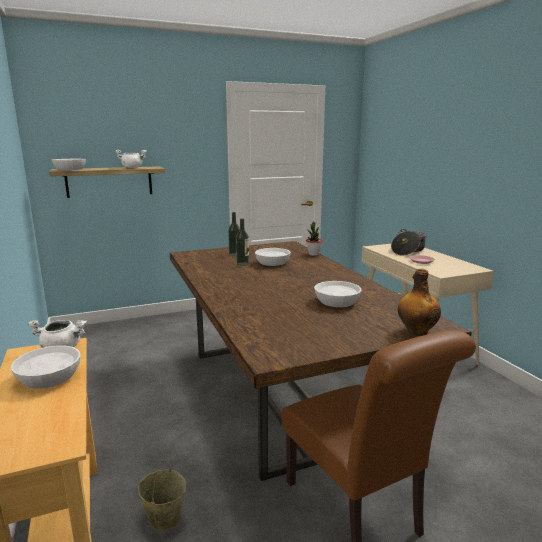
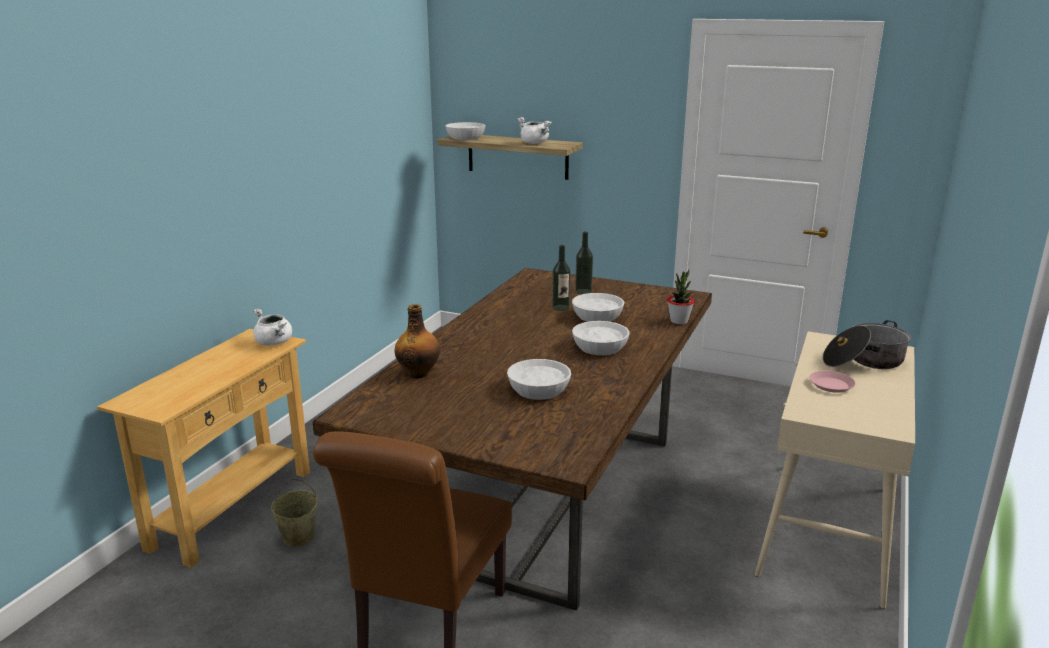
camera: 45 degrees right, 5 degrees up
(50, 376) = (232, 362): white bowl -> white bowl (600, 347)
(416, 331) = (526, 455): bottle -> bottle (419, 373)

